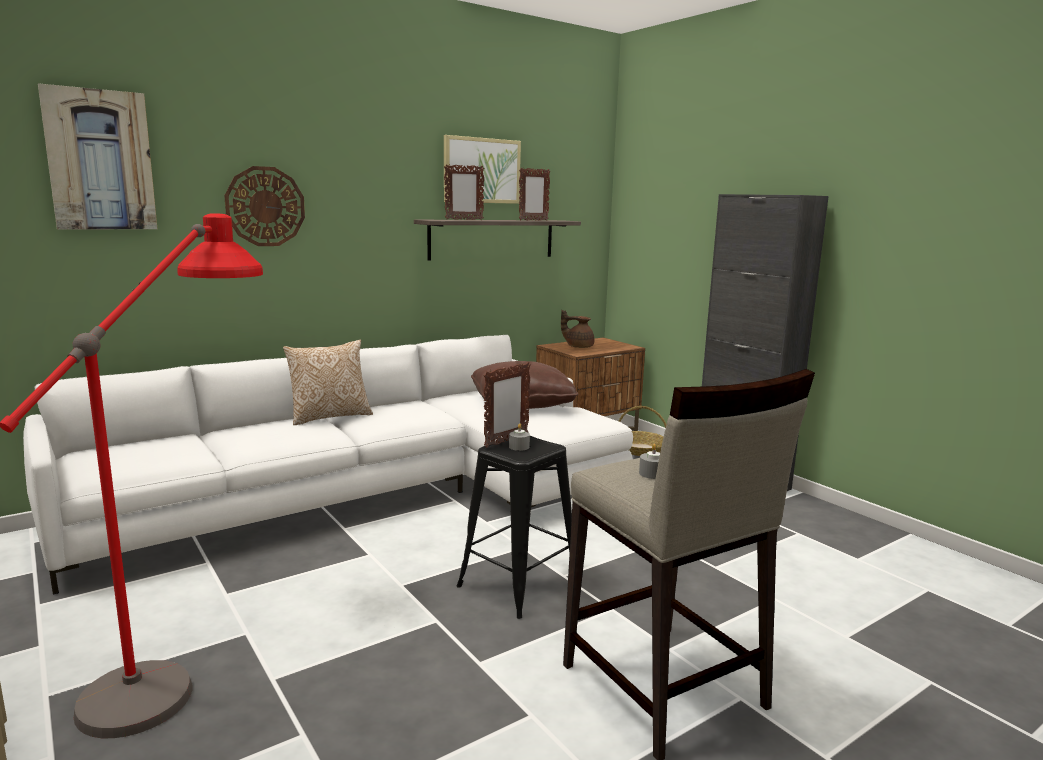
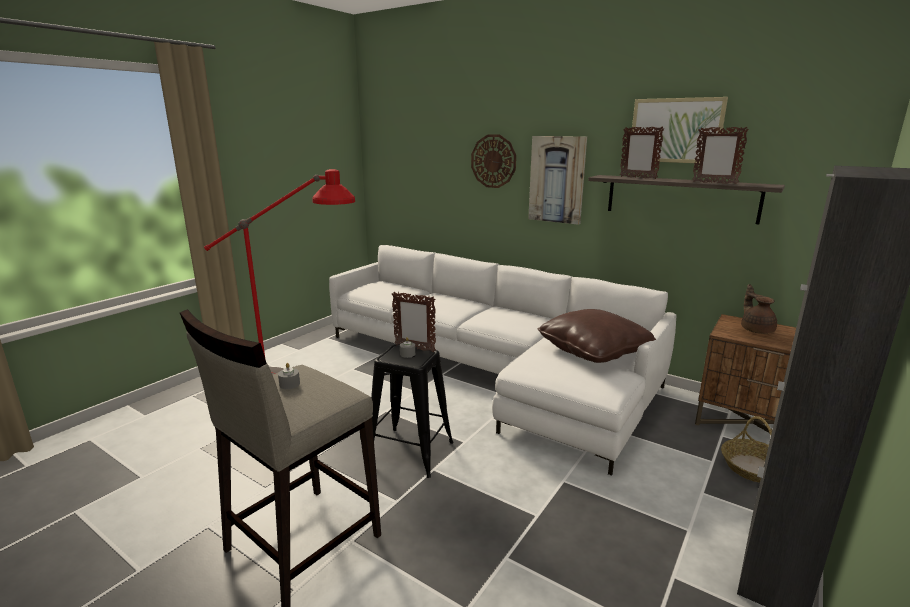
camera: 70 degrees right, 5 degrees up
(100, 160) = (420, 134): picture -> picture (557, 179)
(329, 417) = (481, 306): pillow -> none

